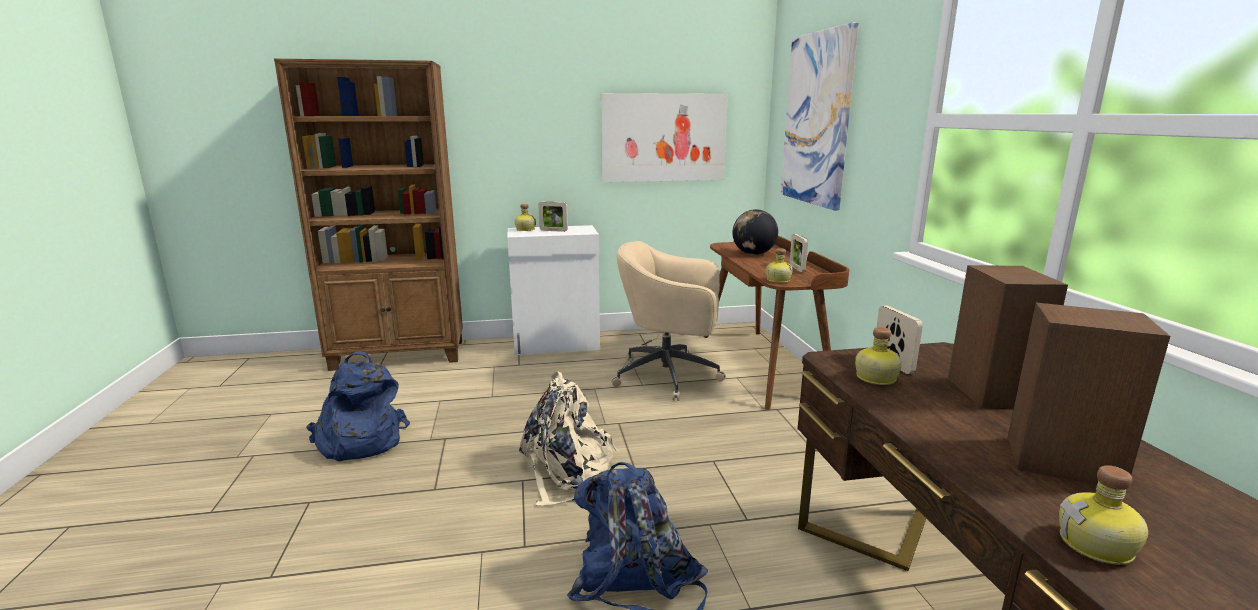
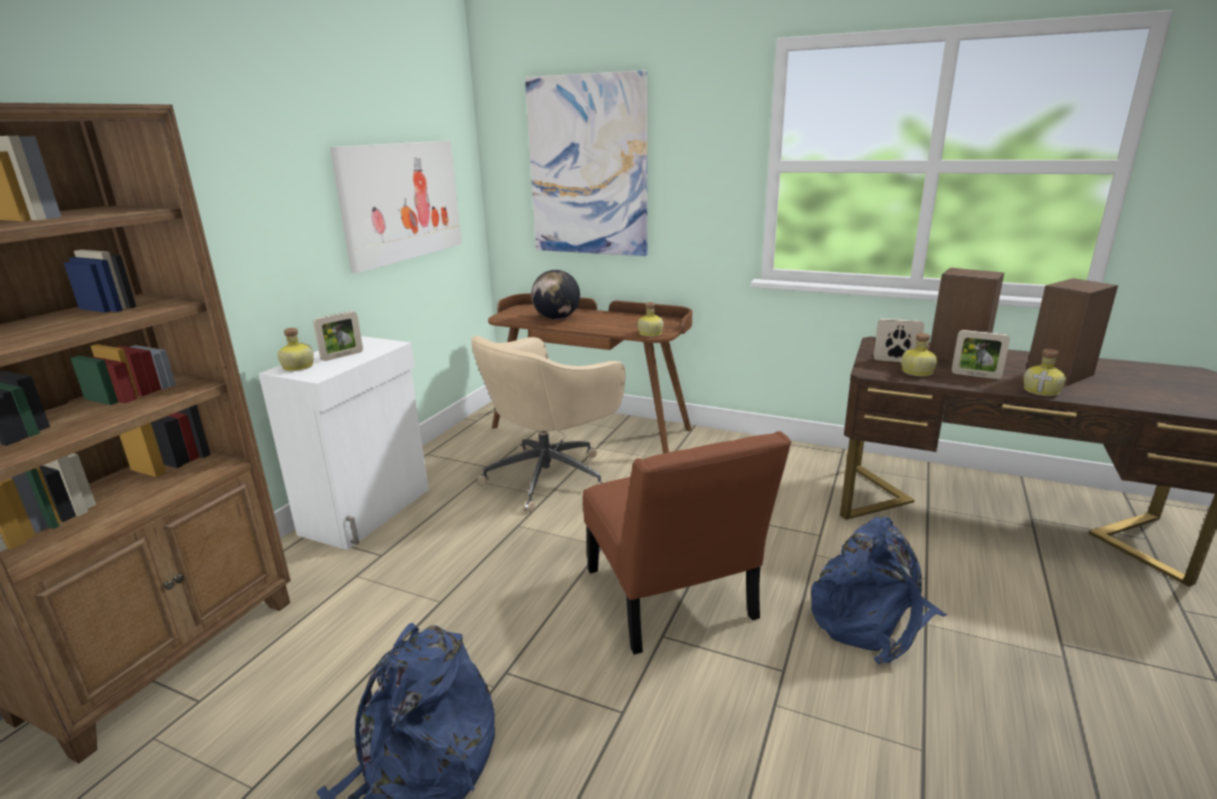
camera: 55 degrees left, 5 degrees up
(567, 472) = (672, 600): beige backpack -> brown chair
(797, 268) = (627, 320): picture frame -> picture frame (975, 375)
(1098, 546) = (1153, 399): bottle -> bottle (1042, 391)

